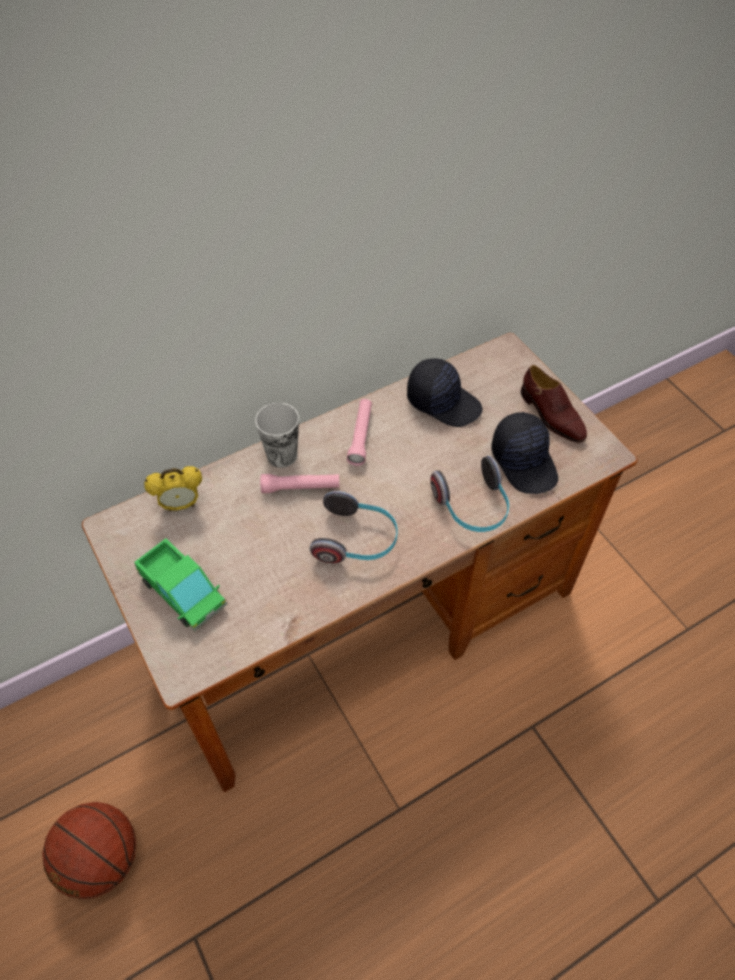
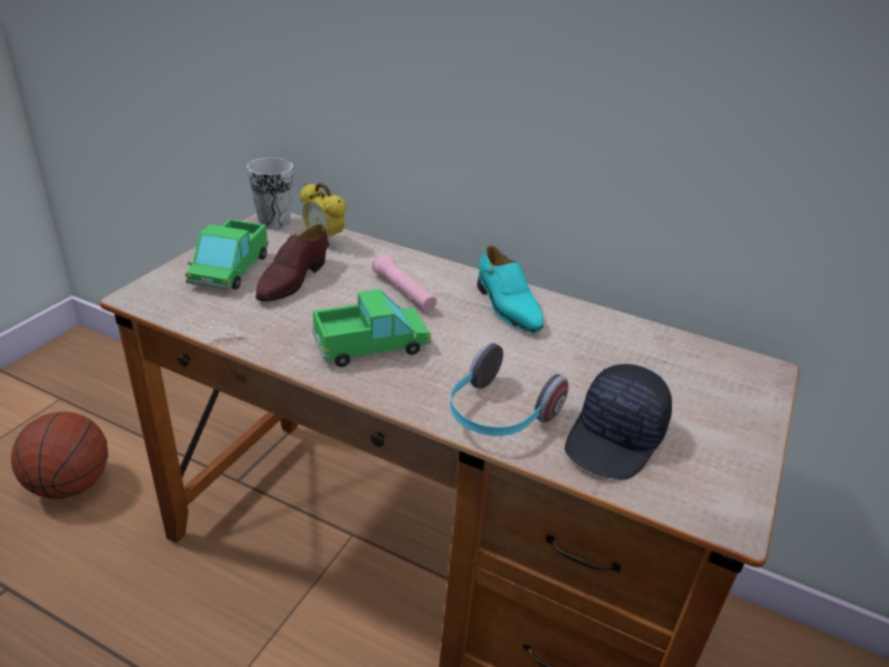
camera: 55 degrees right, 20 degrees down
(282, 455) = (431, 271): cup -> cup (274, 221)
(356, 540) = (371, 345): headphones -> toy truck
(361, 436) = (507, 307): pink flashlight -> turquoise shoe
(443, 402) = (622, 346): black cap -> none
(551, 415) = (719, 440): brown shoe -> brown shoe (292, 279)

